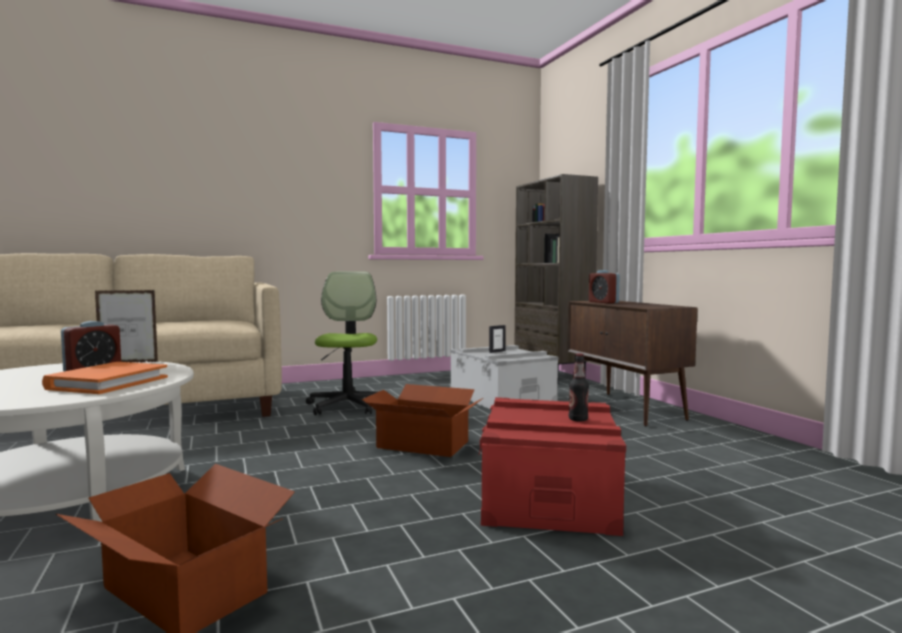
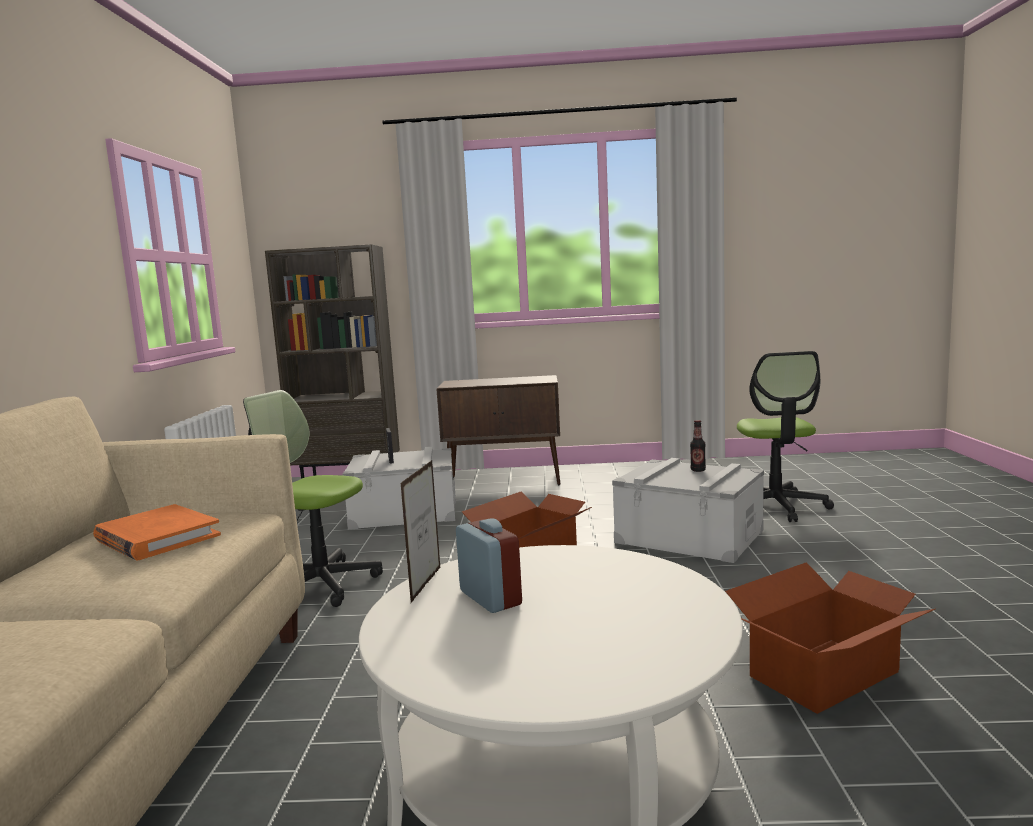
camera: 65 degrees left, 5 degrees up
(108, 383) = (598, 579): orange book -> orange book (157, 538)
(549, 496) = (689, 536): red storage box -> grey storage box
(603, 302) = (472, 383): alarm clock -> none
(747, 540) = (776, 506): none -> office chair

